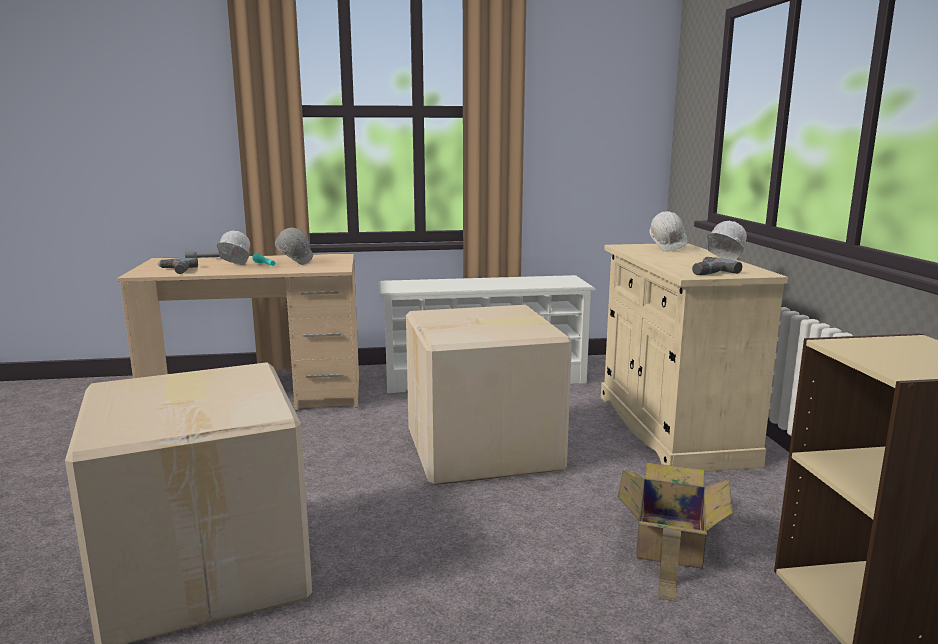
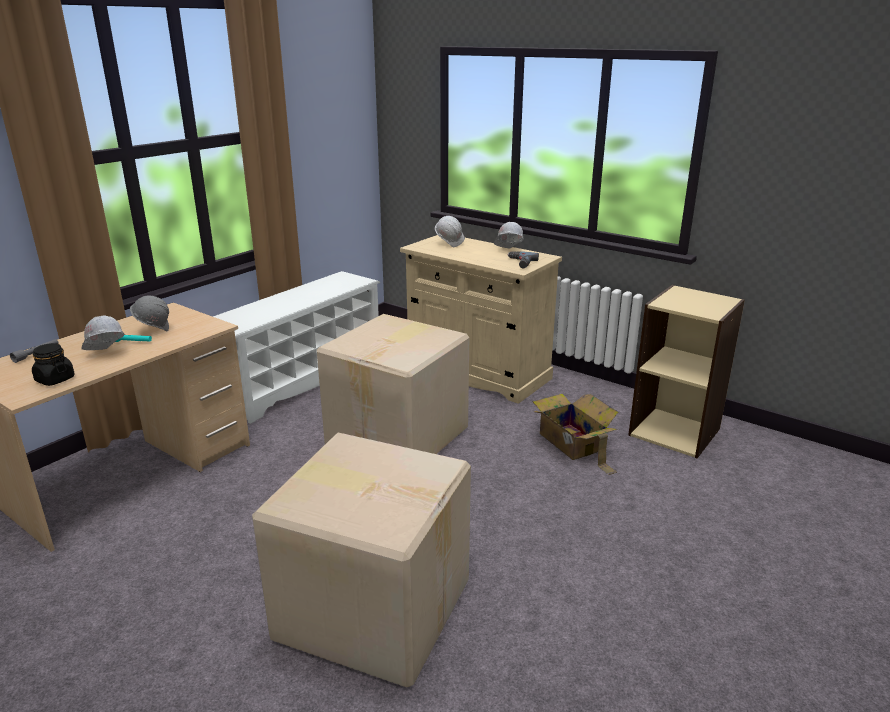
camera: 45 degrees left, 10 degrees up
(175, 271) = (55, 379): power drill -> black jar

